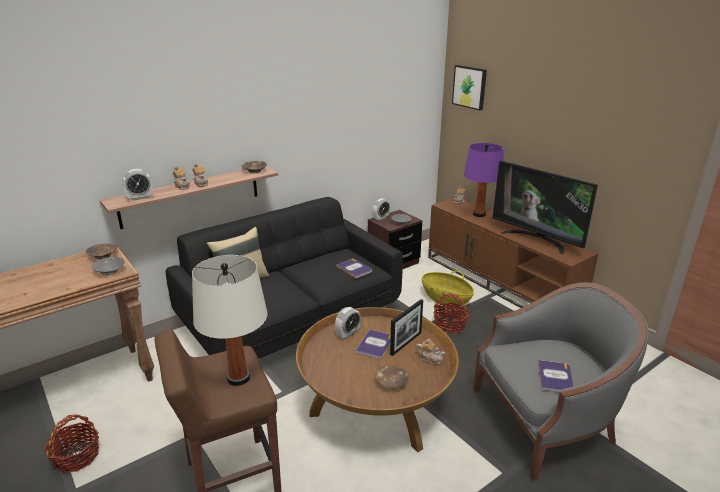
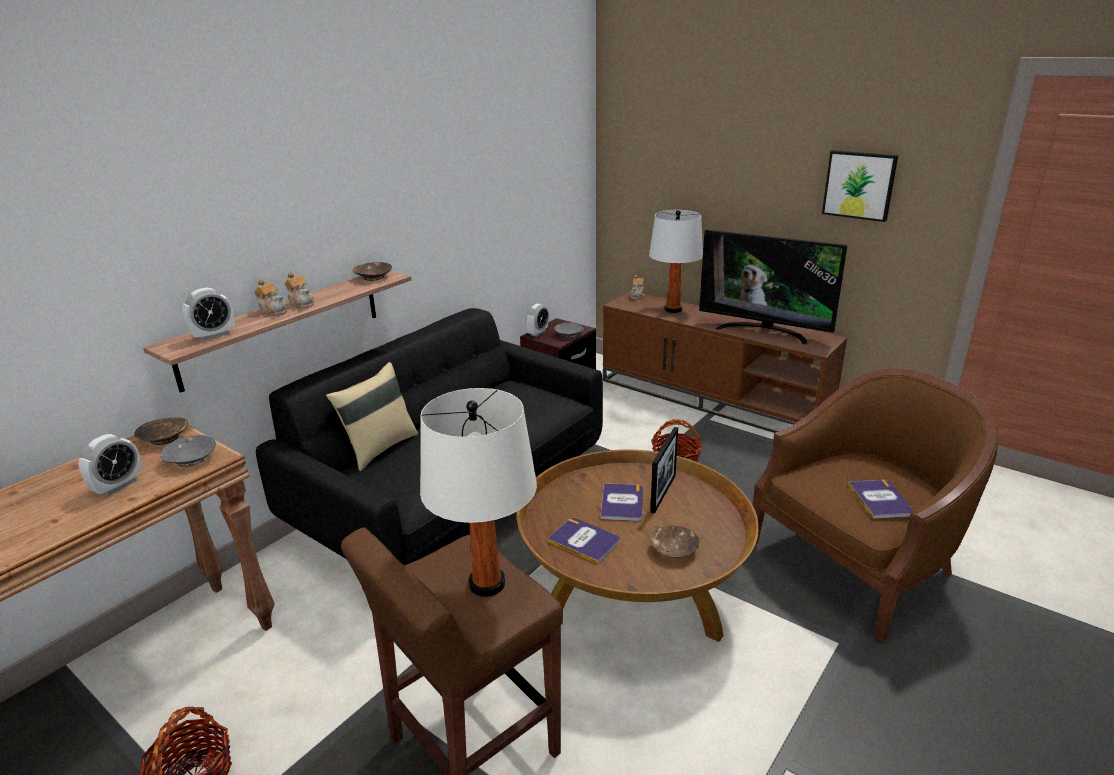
camera: 15 degrees left, 0 degrees up
(347, 334) = (576, 496): alarm clock -> alarm clock (118, 486)
(354, 269) = (540, 405): book -> book (584, 541)
(430, 358) = (707, 507): teapot -> none
(446, 299) = (653, 430): basket -> none
(470, 87) = (638, 135): picture -> picture (859, 185)
(479, 214) = (673, 309): purple table lamp -> white table lamp
(545, 422) = (857, 565): grey armchair -> brown armchair

